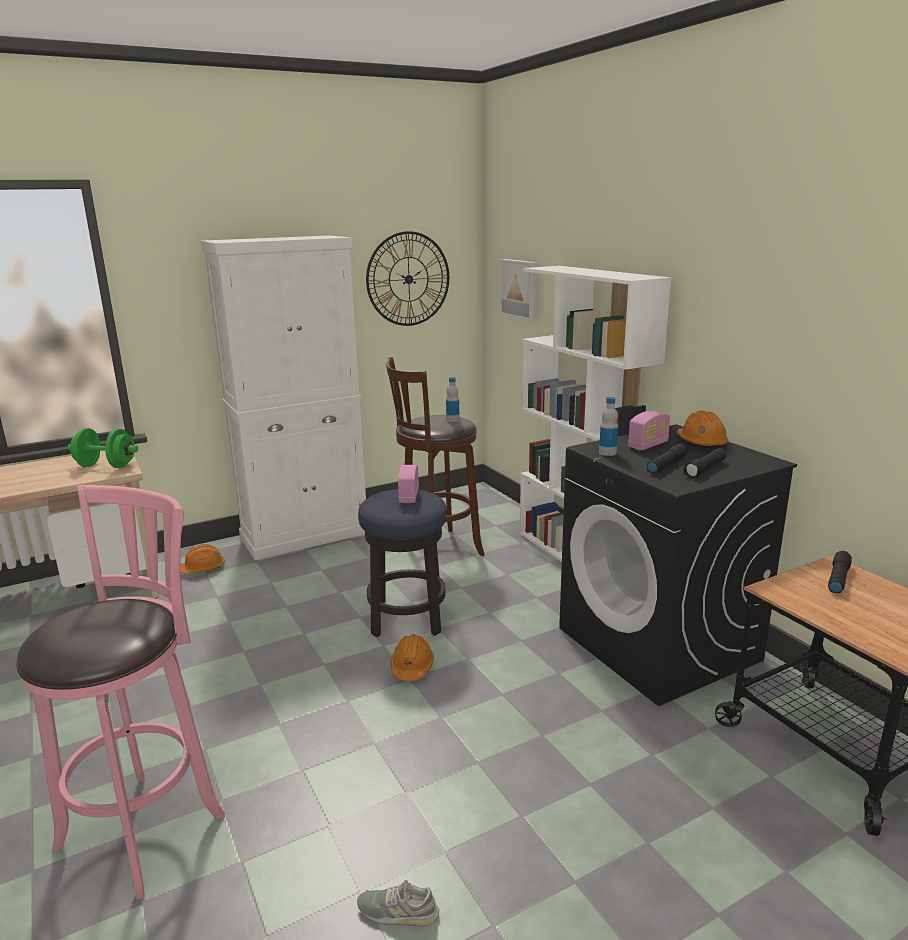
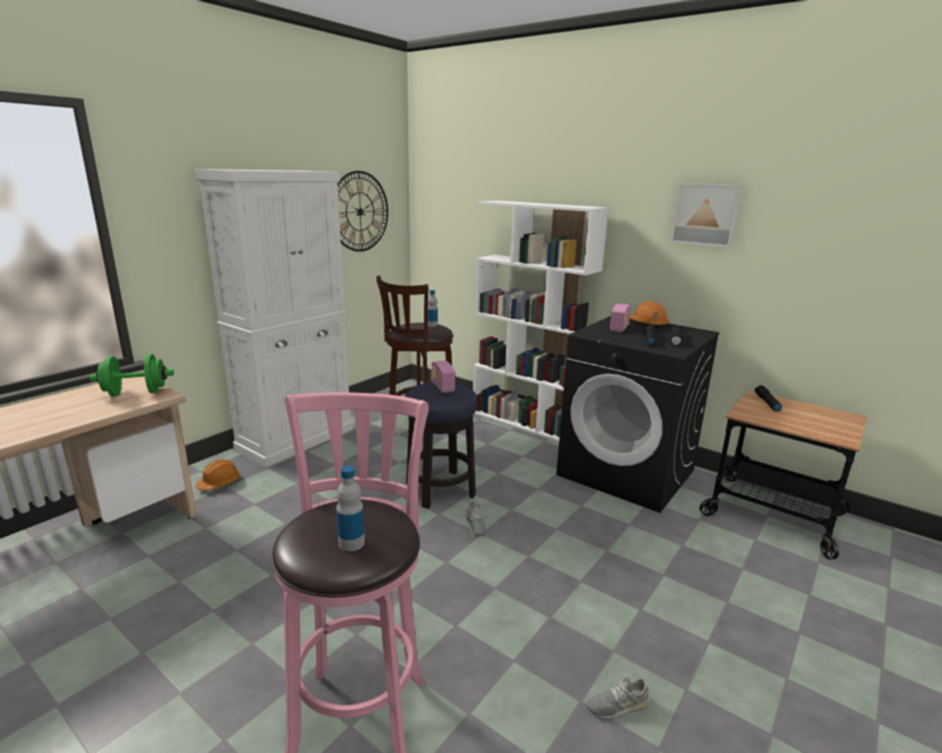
camera: 25 degrees left, 0 degrees up
(412, 667) = (475, 525): orange hard hat -> grey shoe
(520, 288) = (453, 220): picture -> picture (706, 214)
(607, 453) = (601, 335): bottle -> bottle (351, 543)

